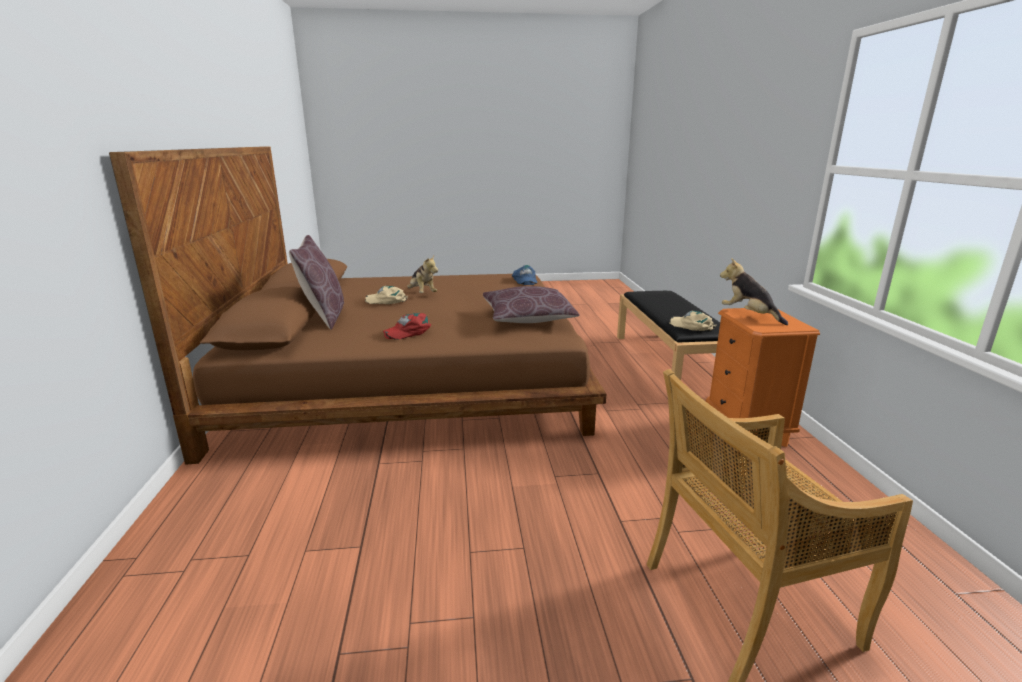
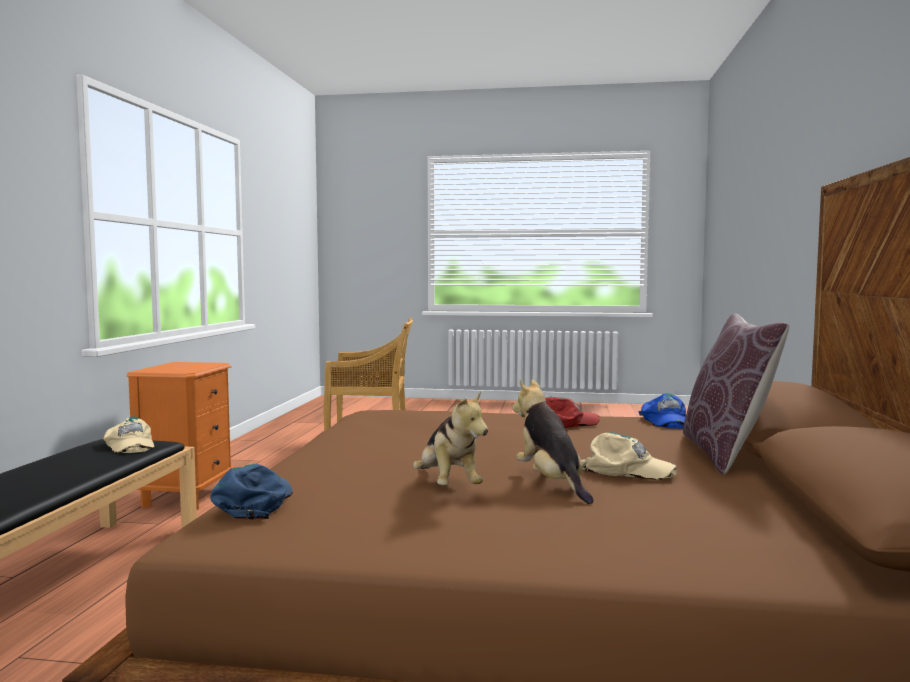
camera: 165 degrees left, 15 degrees down
(328, 344) = (665, 421): none -> blue cap
(528, 318) = (384, 427): brown pillow -> none
(749, 315) = (188, 368): plush toy -> plush toy (448, 486)

